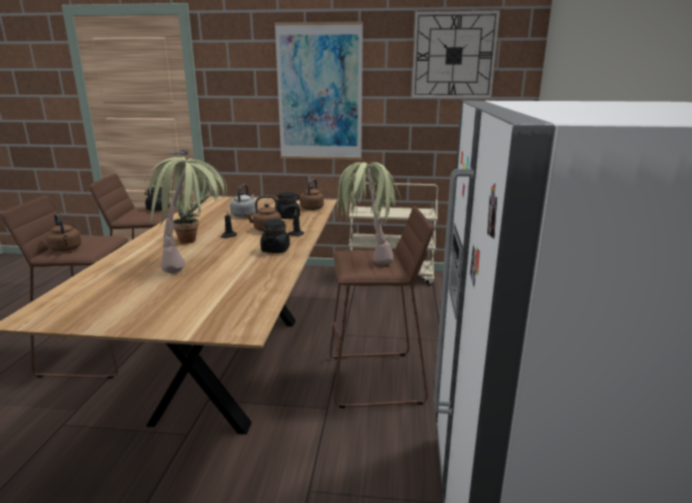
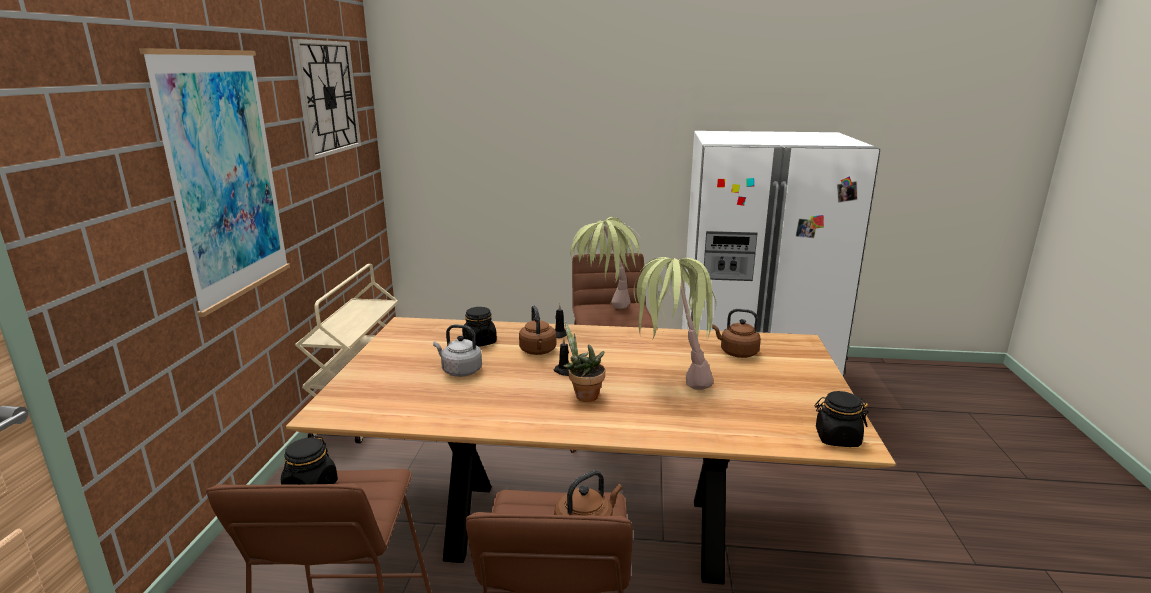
camera: 90 degrees left, 0 degrees up
(275, 250) = (616, 341): black jar -> black jar (837, 438)
(312, 208) = (438, 329): brown kettle -> brown kettle (736, 352)

